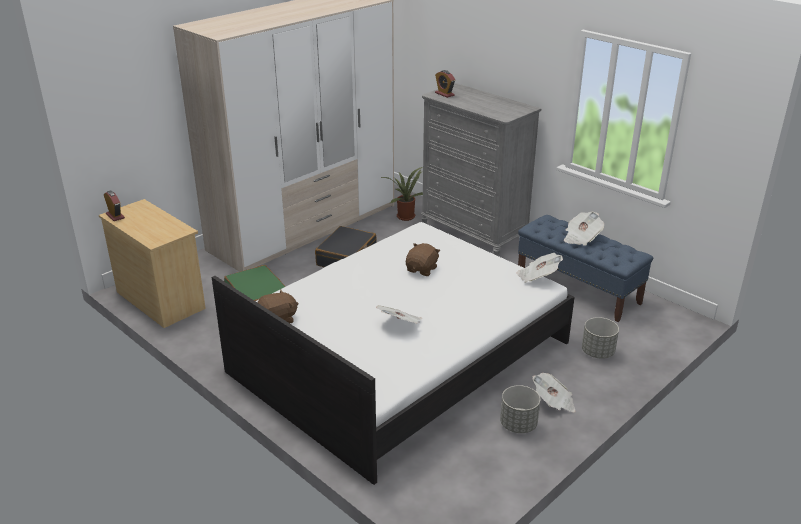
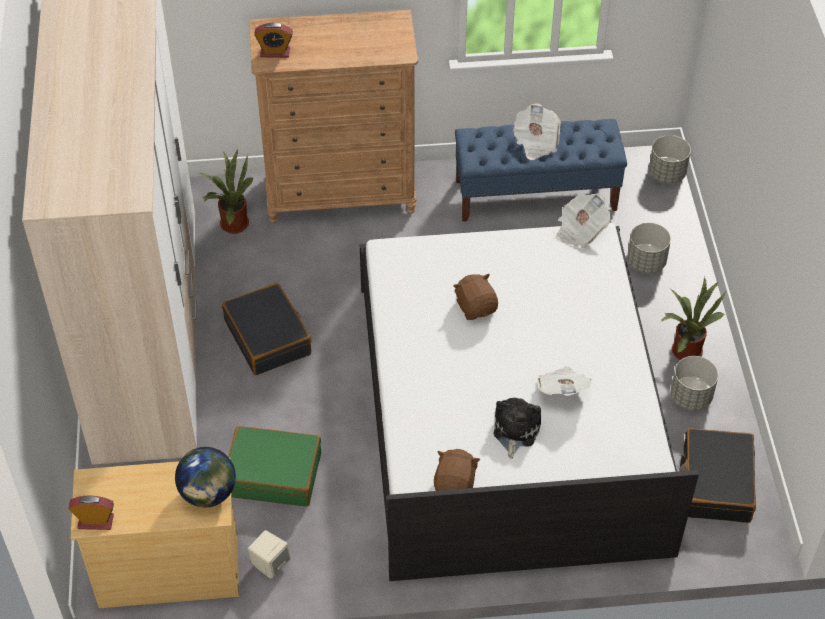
camera: 50 degrees left, 20 degrees up
(165, 235) = (208, 493): none -> globe
(196, 327) = (270, 564): none -> beige speaker
(345, 322) = (515, 430): none -> plush toy
(460, 473) = (715, 483): none -> black suitcase
(473, 233) = (341, 193): grey dresser -> brown dresser
(553, 402) = (684, 349): newspaper -> potted plant
(681, 326) = (667, 174): none -> grey planter

